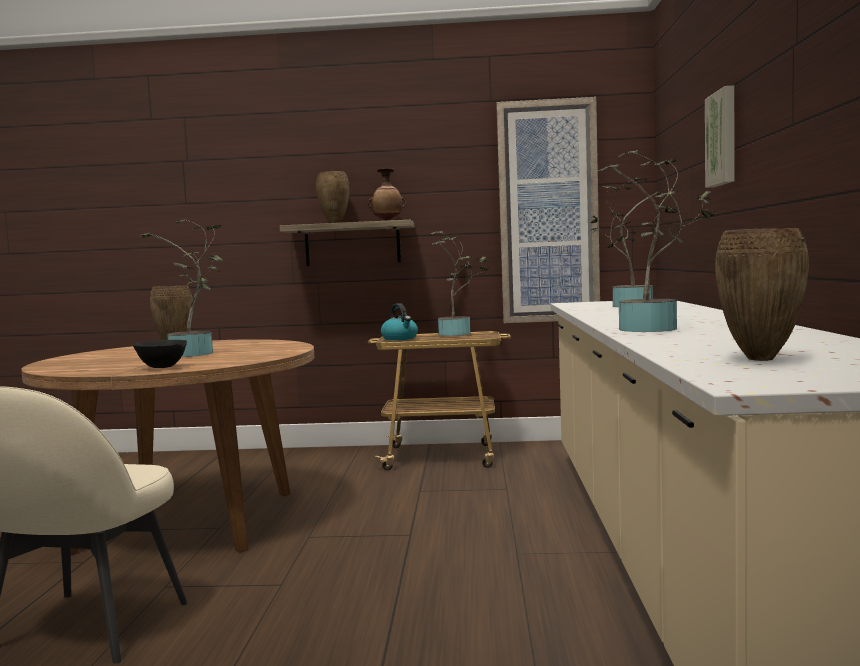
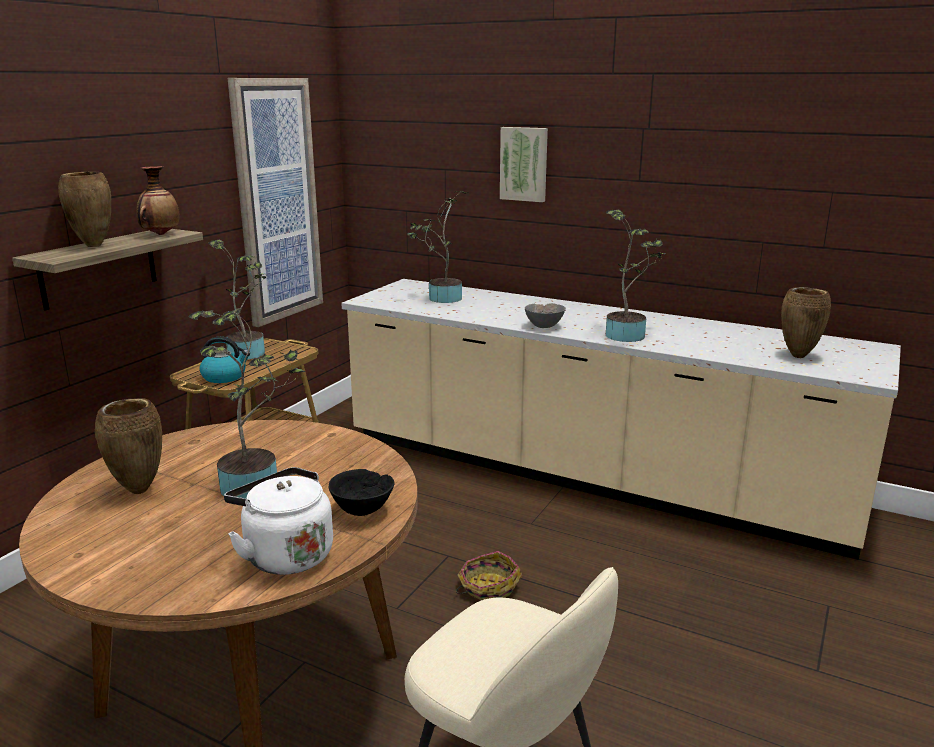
camera: 65 degrees left, 15 degrees up
(93, 368) = (285, 554): none -> white kettle
(372, 560) = (488, 586): none -> basket
(610, 319) = (544, 326): none -> grey bowl

